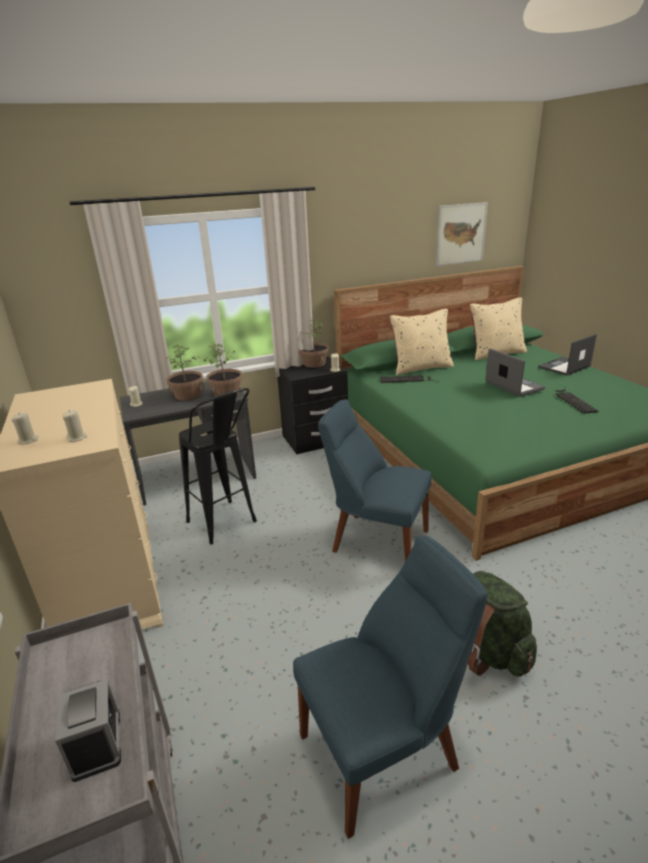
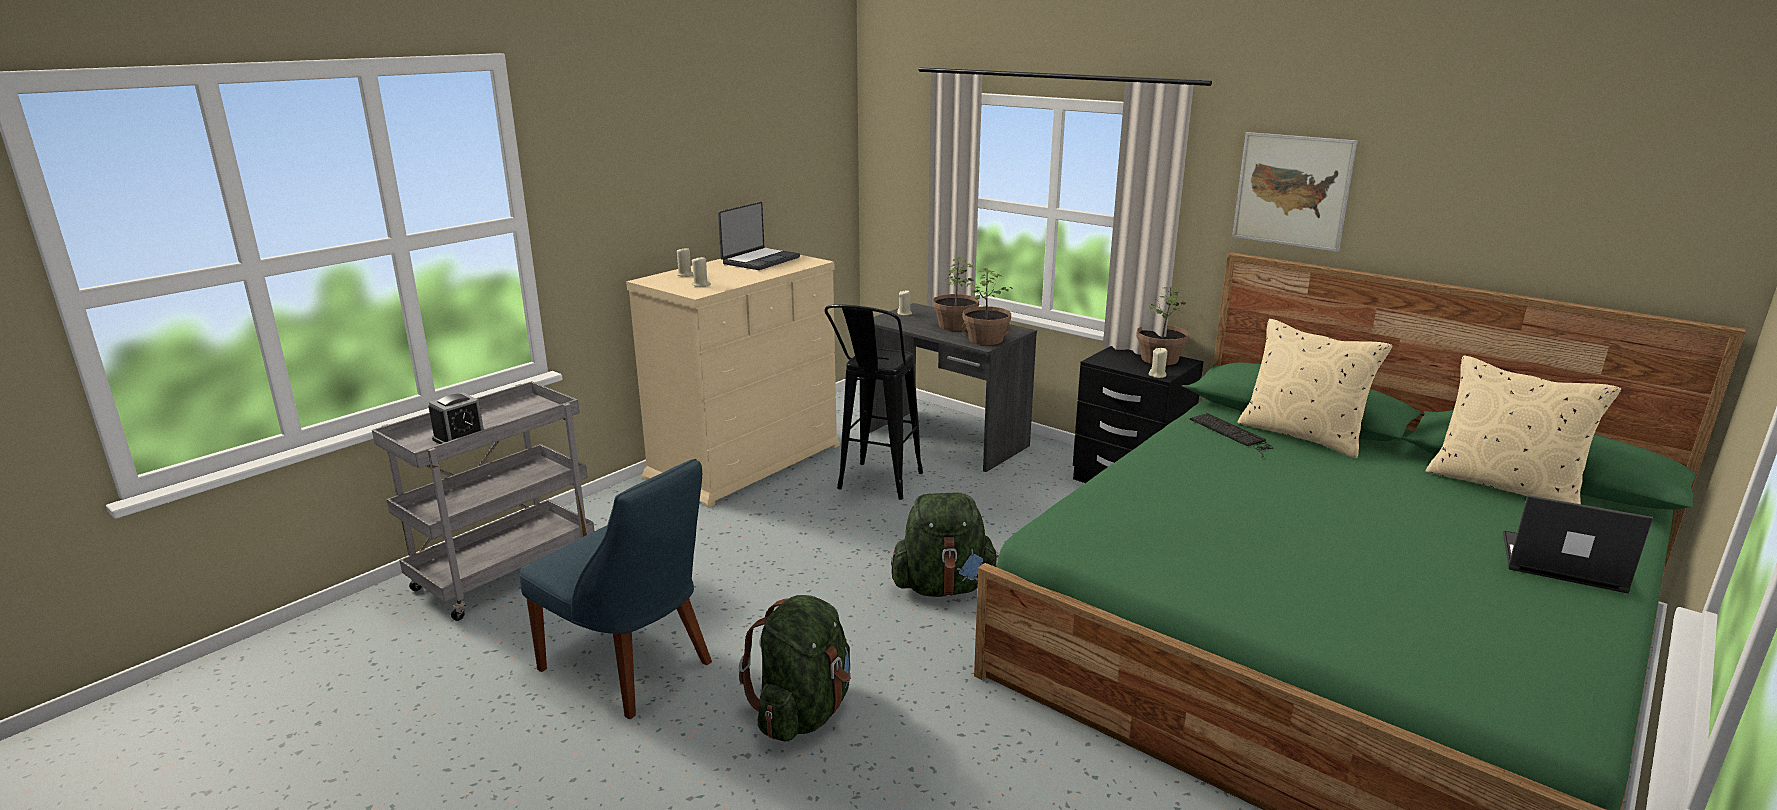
camera: 60 degrees right, 5 degrees down
(376, 540) = (943, 587): blue chair -> green backpack
(461, 234) = (1548, 213): picture -> picture (1292, 191)
(513, 386) = (1344, 518): laptop -> laptop (760, 260)
(573, 400) = (1374, 584): keyboard -> none

